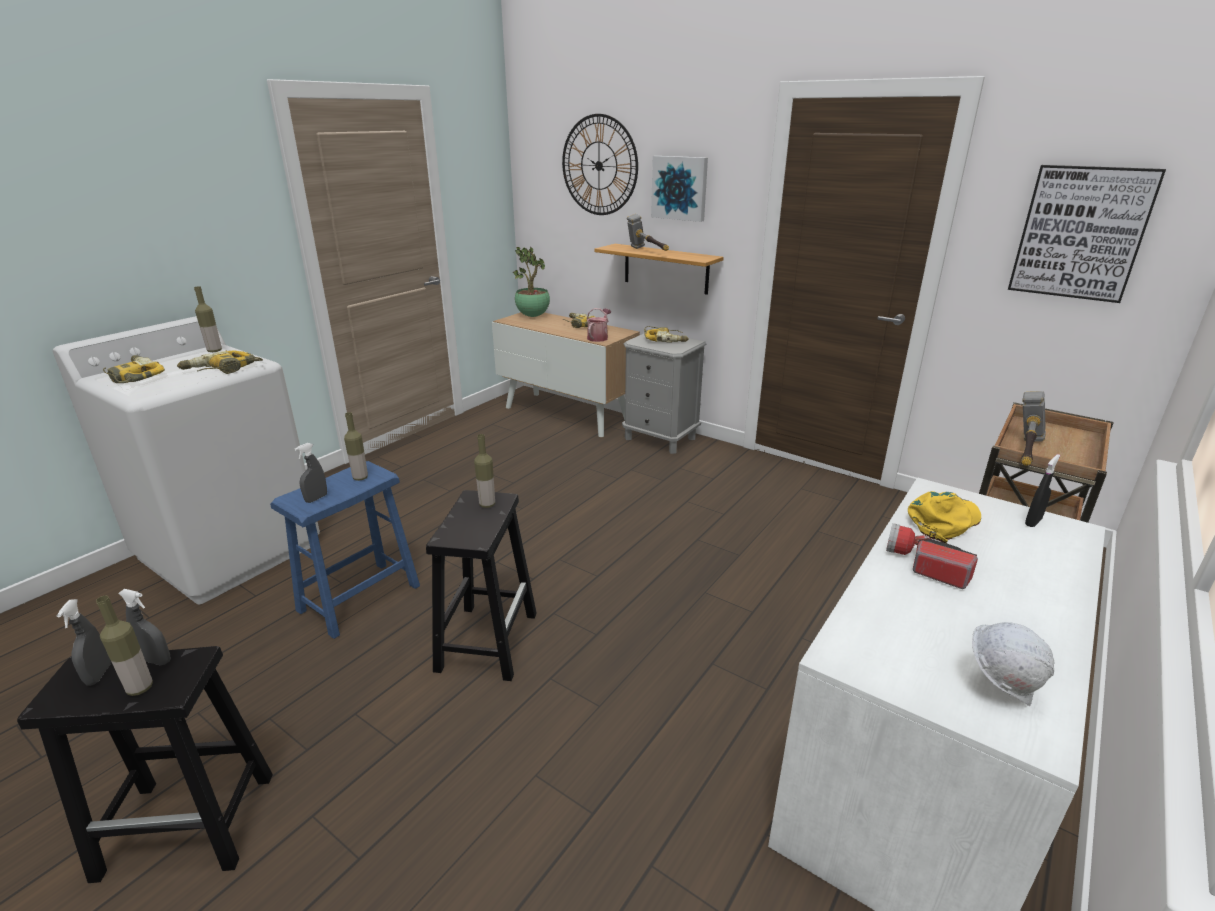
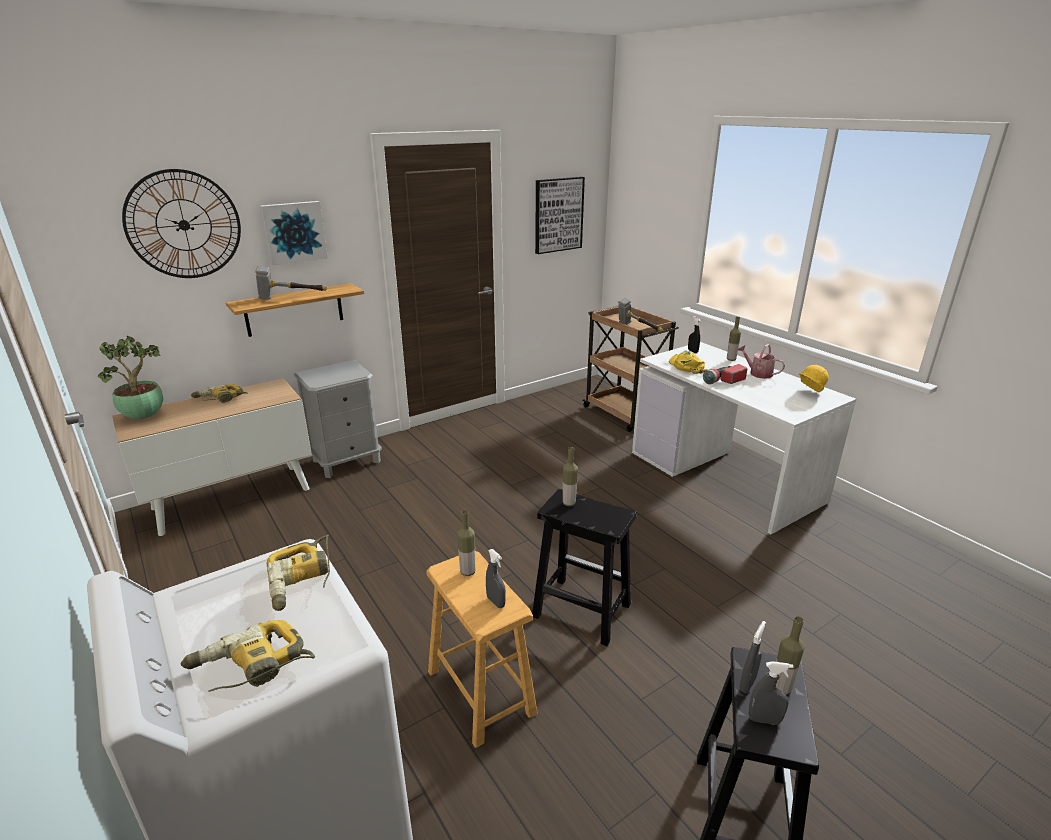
camera: 70 degrees left, 0 degrees up
(214, 351) = (192, 595): bottle -> bottle (731, 359)
(359, 598) = (480, 692): blue stool -> brown stool
(598, 337) = (273, 397): watering can -> watering can (758, 373)
(665, 339) = (329, 371): power drill -> none
(999, 687) = (808, 394): white hard hat -> yellow hard hat

